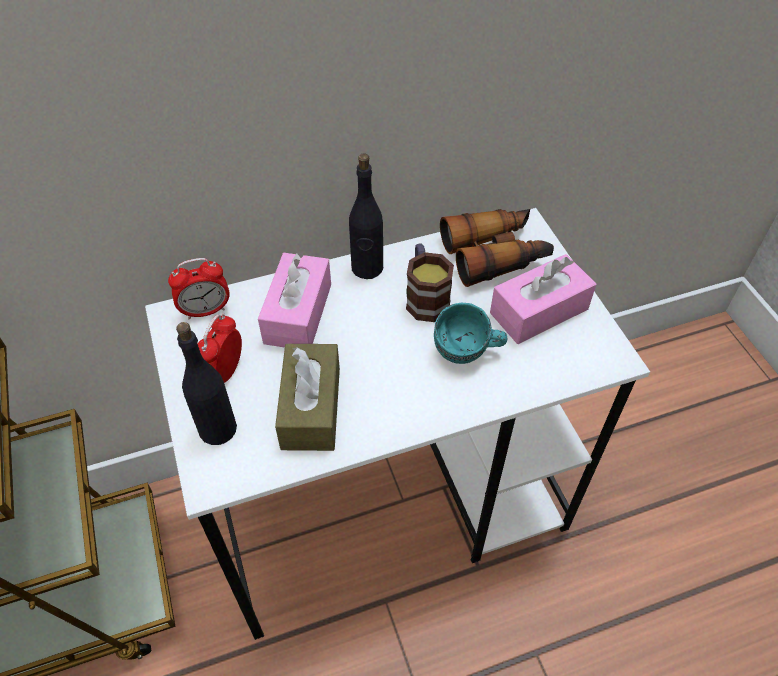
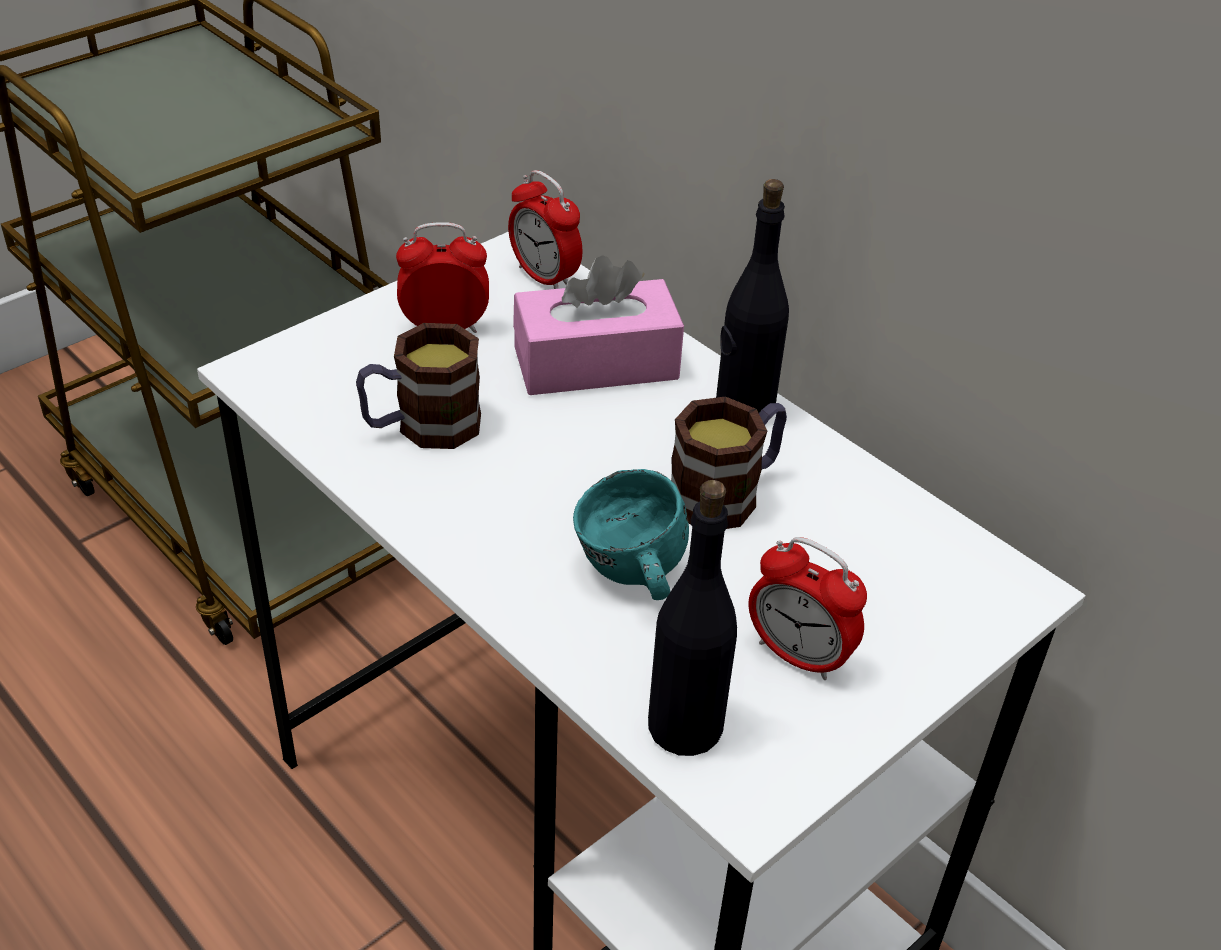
camera: 65 degrees right, 10 degrees down
(217, 428) = (343, 350): black bottle -> black bottle (685, 726)
(311, 408) = (422, 427): brown tissue box -> mug
(495, 254) = (901, 561): binoculars -> none
(539, 311) = (798, 655): pink tissue box -> alarm clock

